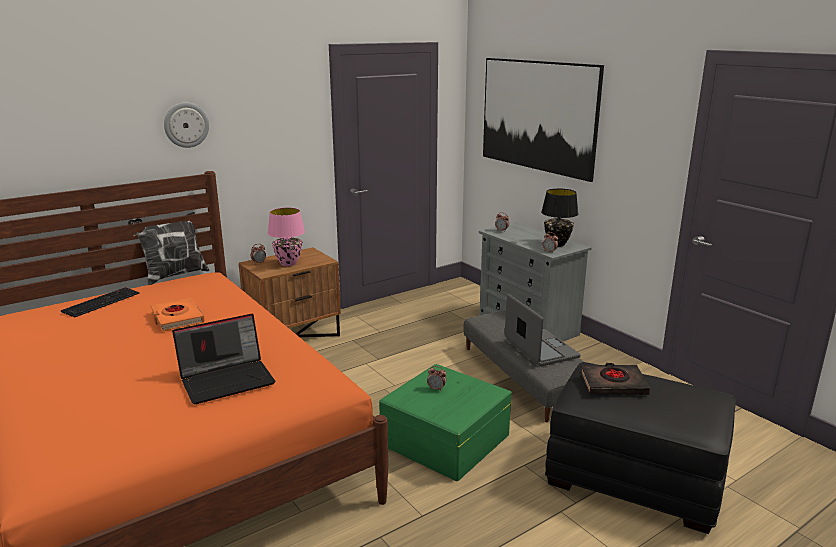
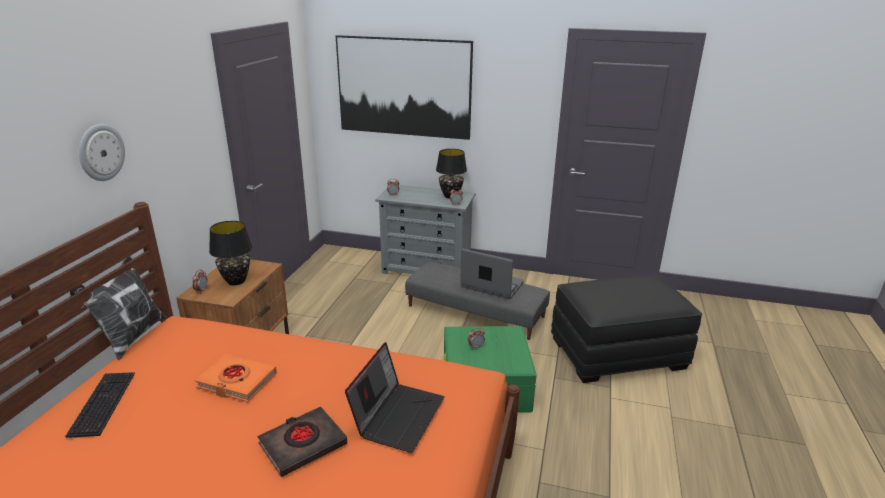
camera: 40 degrees left, 5 degrees up
(288, 263) = (236, 281): pink table lamp -> black table lamp
(613, 384) = (603, 293): black book -> black book (303, 444)

